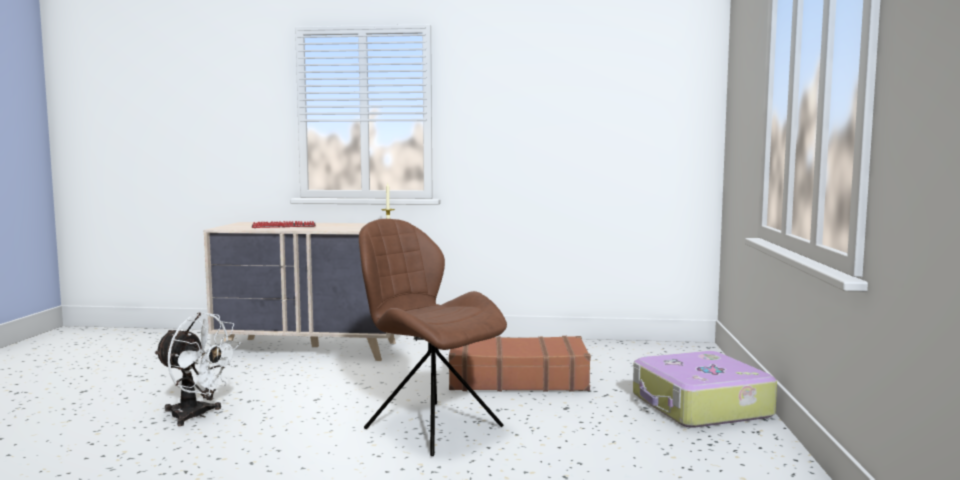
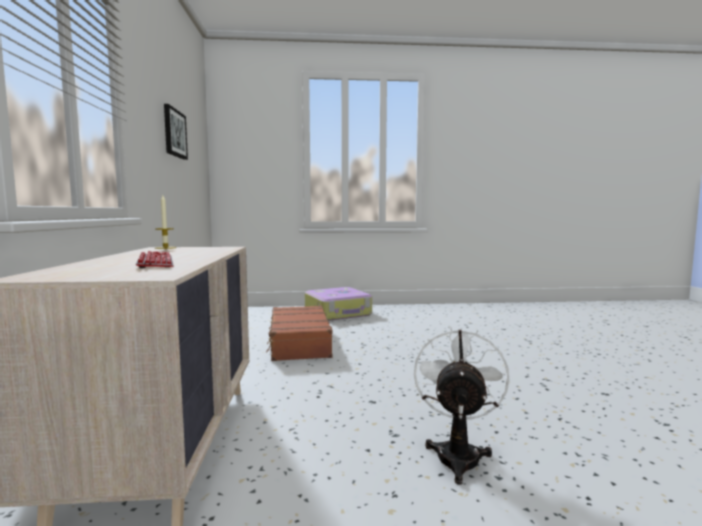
camera: 100 degrees left, 0 degrees up
(430, 426) = (405, 357): brown chair -> none
(564, 105) = (174, 133): none -> picture

